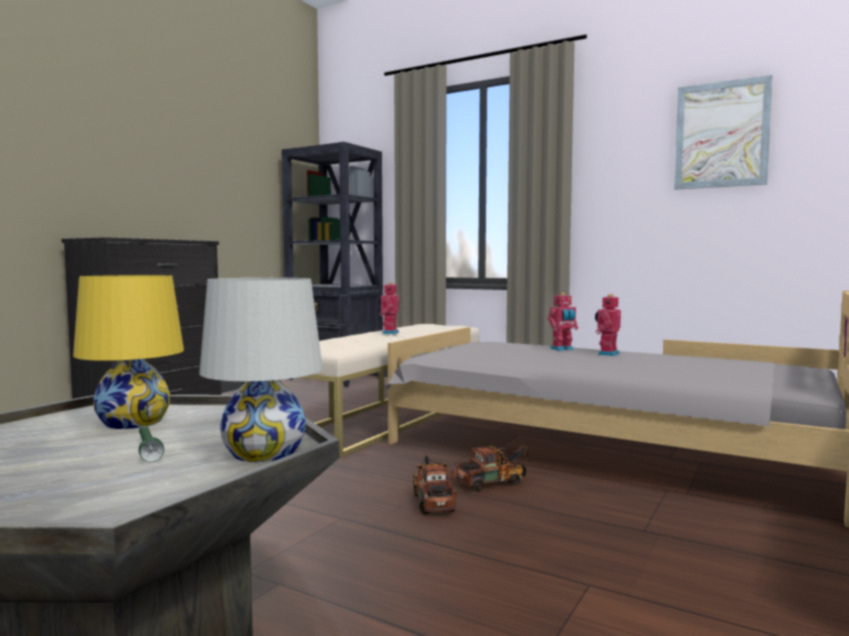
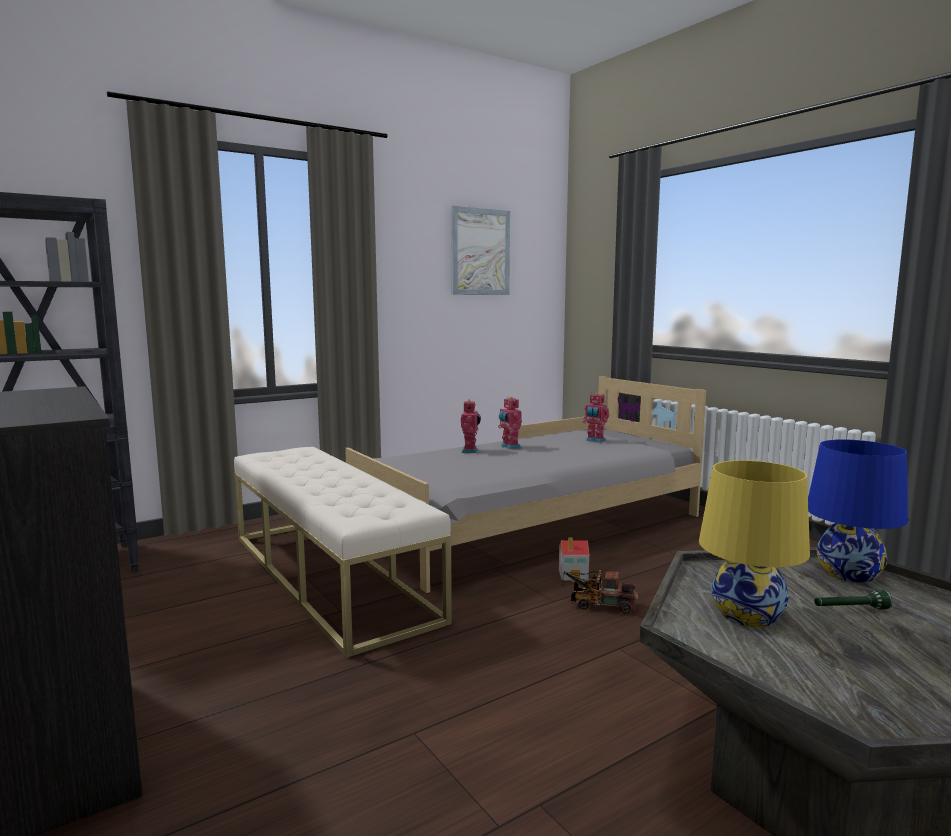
camera: 65 degrees left, 5 degrees up
(264, 452) = (849, 573): white table lamp -> blue table lamp
(389, 333) = (310, 475): toy robot -> toy robot (595, 441)
(495, 482) = (573, 575): toy truck -> toy house

